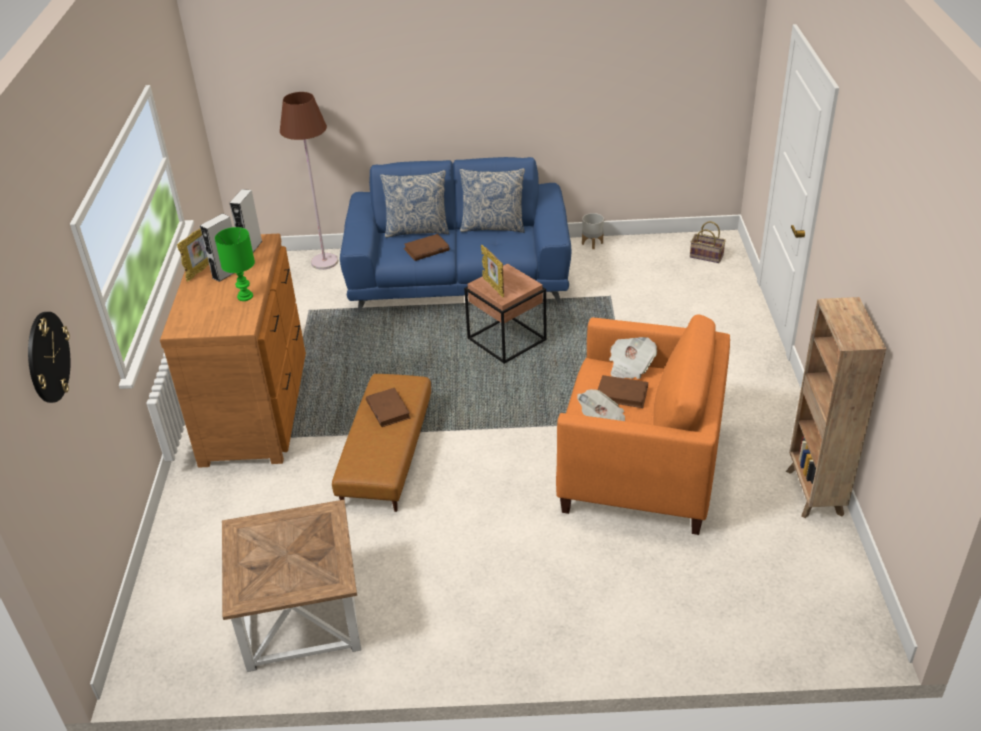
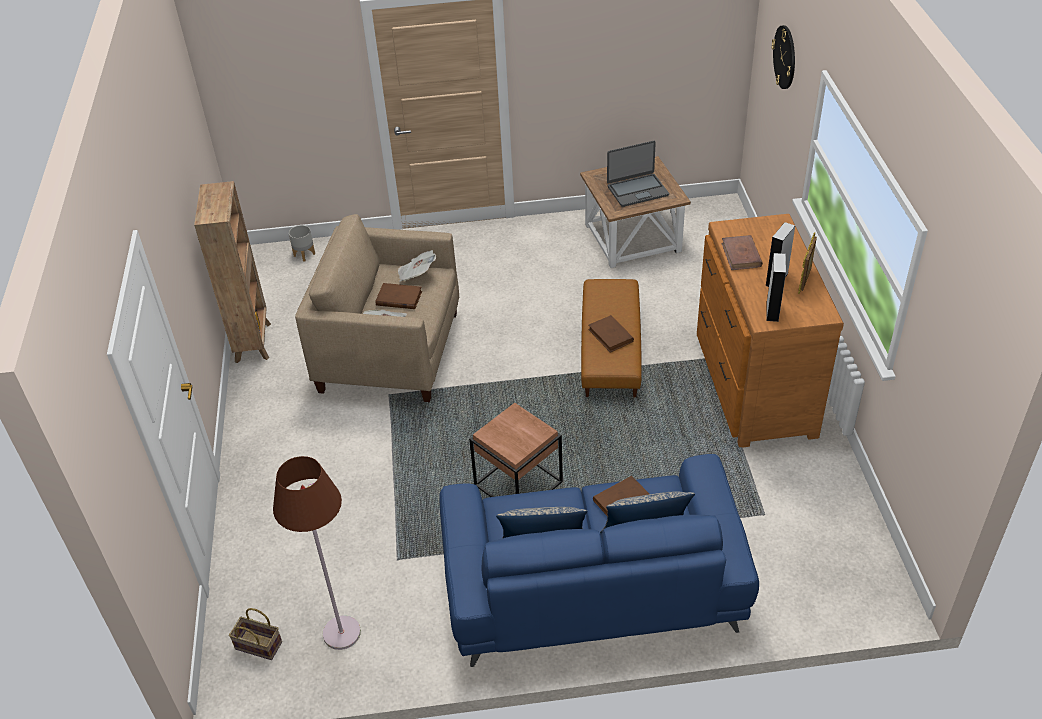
camera: 175 degrees right, 5 degrees up
(244, 297) = (741, 255): green table lamp -> brown book
(285, 546) = (637, 190): none -> laptop
(325, 262) = (786, 605): brown floor lamp -> brown floor lamp (341, 633)
(493, 287) = (526, 426): picture frame -> none
(592, 243) = (413, 667): grey planter -> grey planter (304, 255)
(640, 468) = (390, 352): orange armchair -> beige armchair

